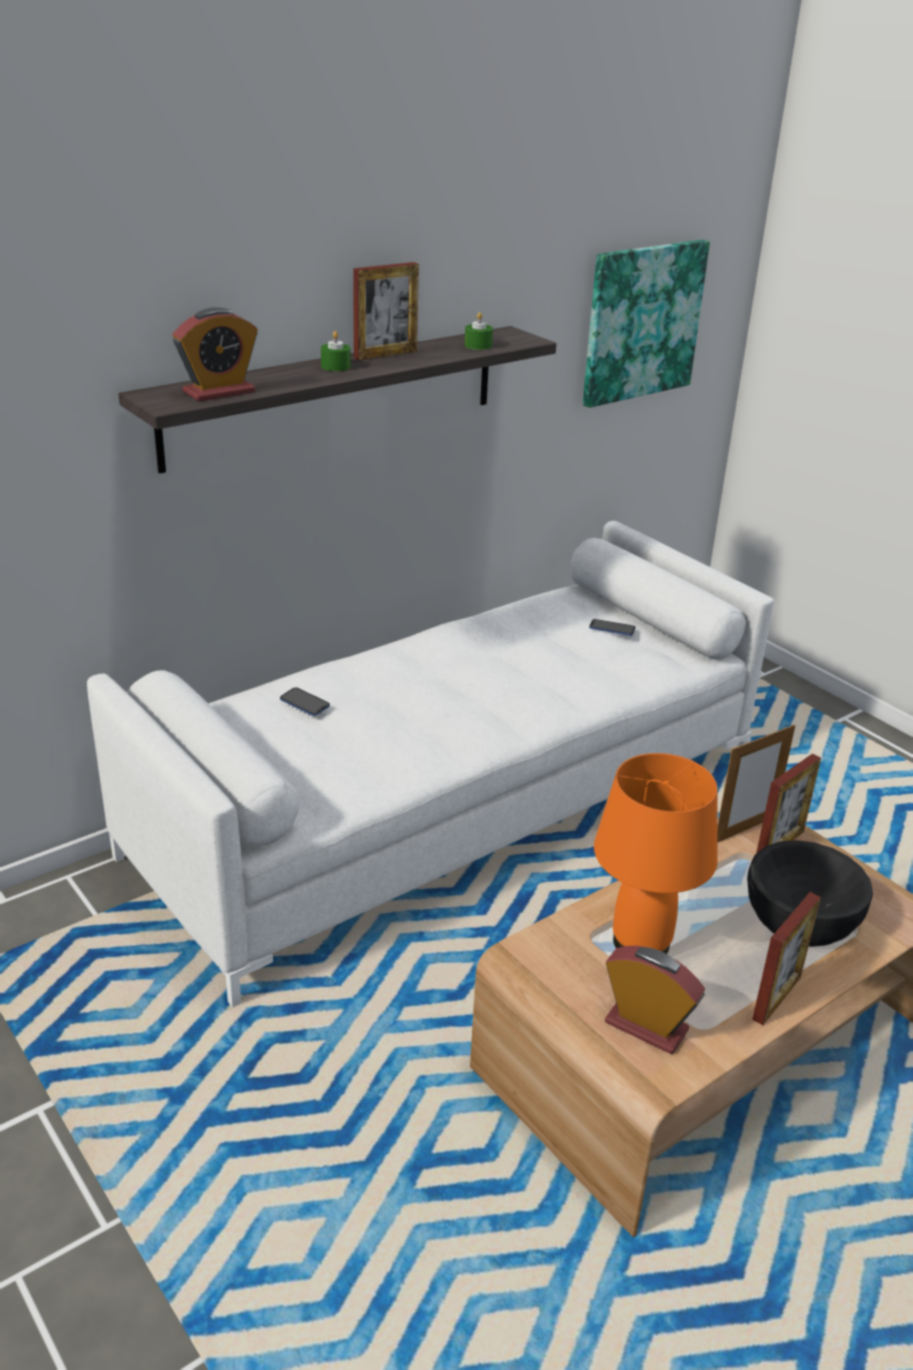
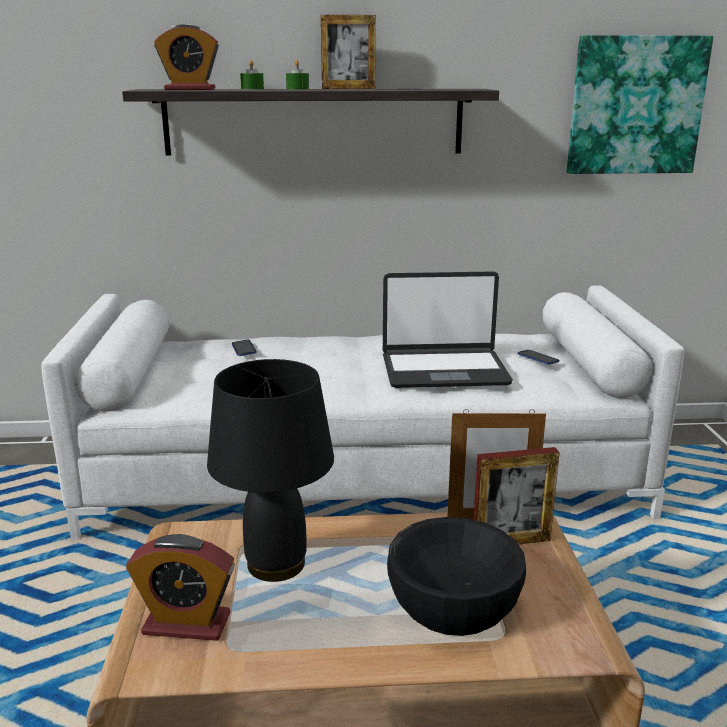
camera: 35 degrees right, 10 degrees down
(478, 345) = (429, 89): green candle -> green candle (252, 89)
(553, 672) = (444, 370): none -> laptop
(642, 943) = (276, 565): orange table lamp -> black table lamp
(646, 1026) = (186, 624): alarm clock -> alarm clock turned 120 degrees clockwise
(776, 998) = (334, 655): picture frame -> none

